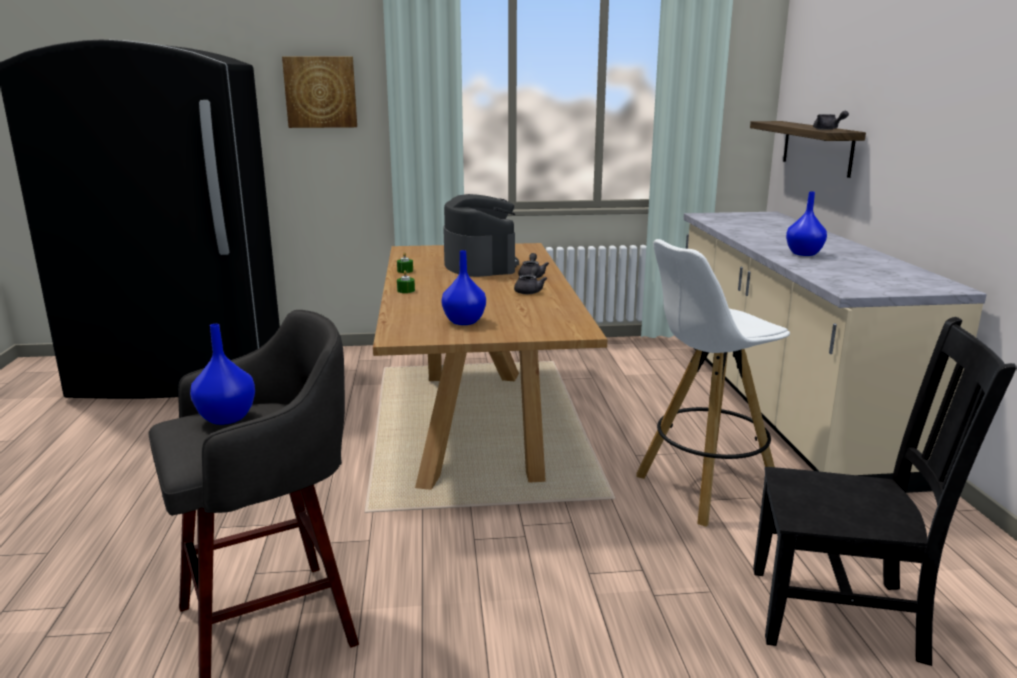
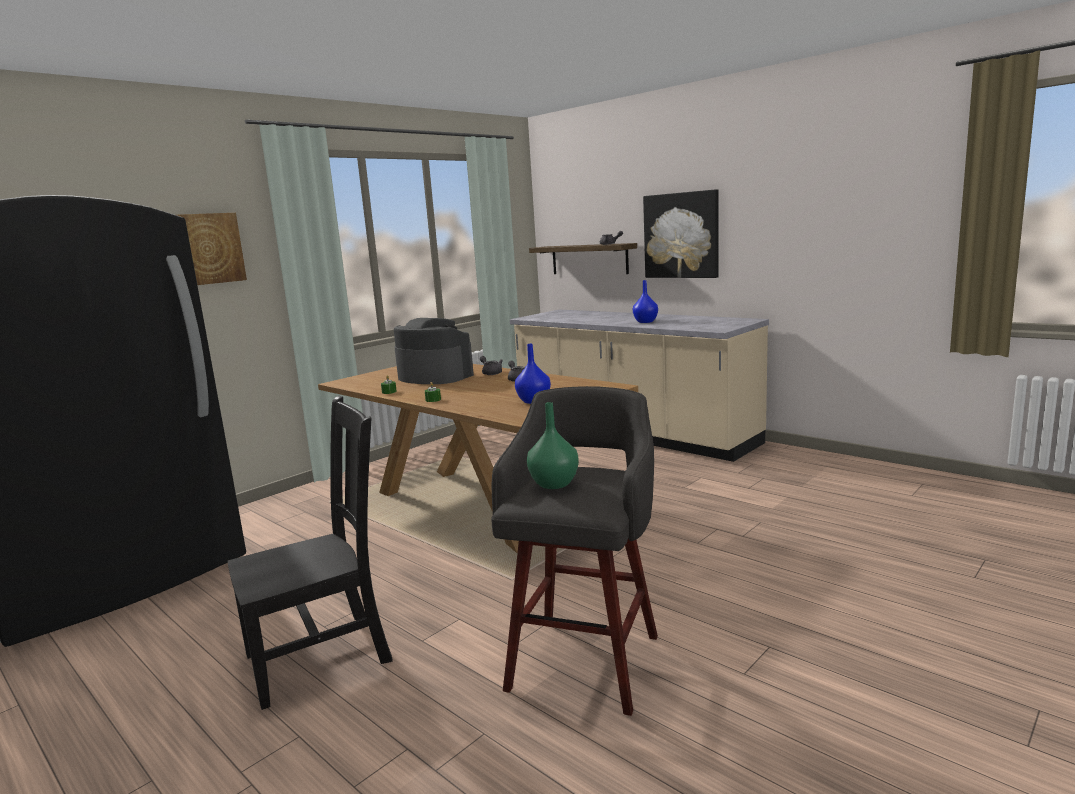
camera: 40 degrees left, 5 degrees down
(226, 417) = (553, 484): blue vase -> green vase
(704, 489) = (673, 483): white stool -> none
(842, 614) = (820, 504): black chair -> black chair (324, 655)
(914, 129) = (681, 235): none -> picture

